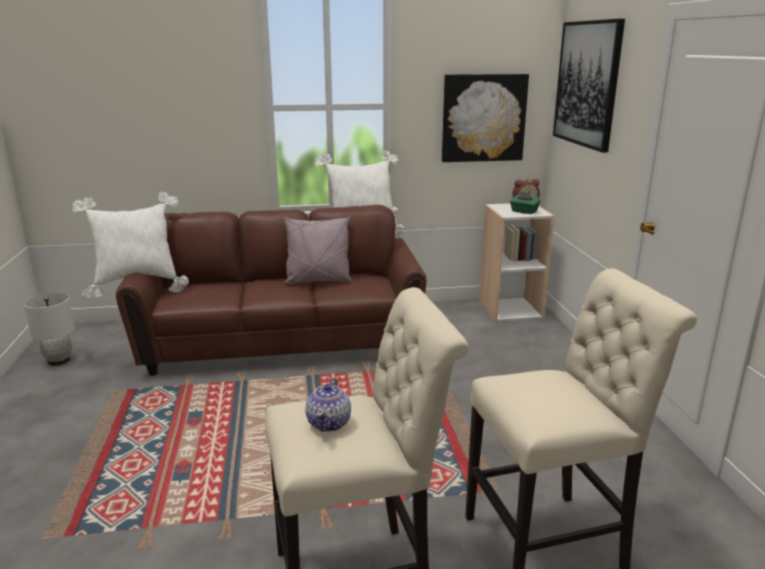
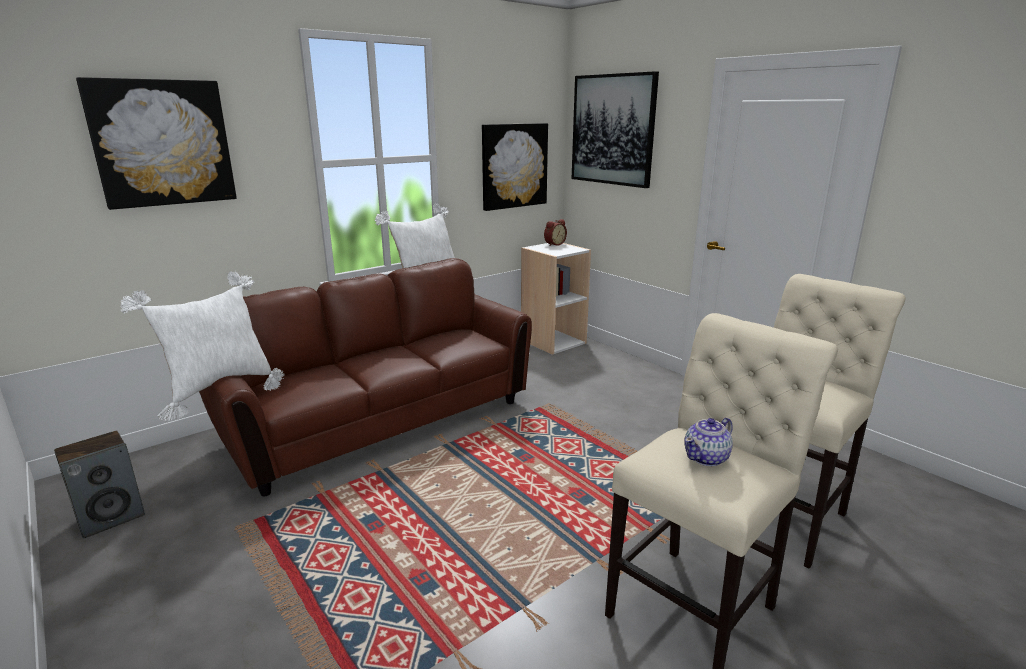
camera: 30 degrees left, 0 degrees up
(59, 360) = (111, 517): white table lamp -> speaker
(144, 86) = (162, 143): none -> picture
(318, 281) = (419, 345): purple pillow -> none
(329, 423) = (707, 458): teapot -> teapot turned 75 degrees clockwise
(524, 212) = (563, 249): green tissue box -> none

